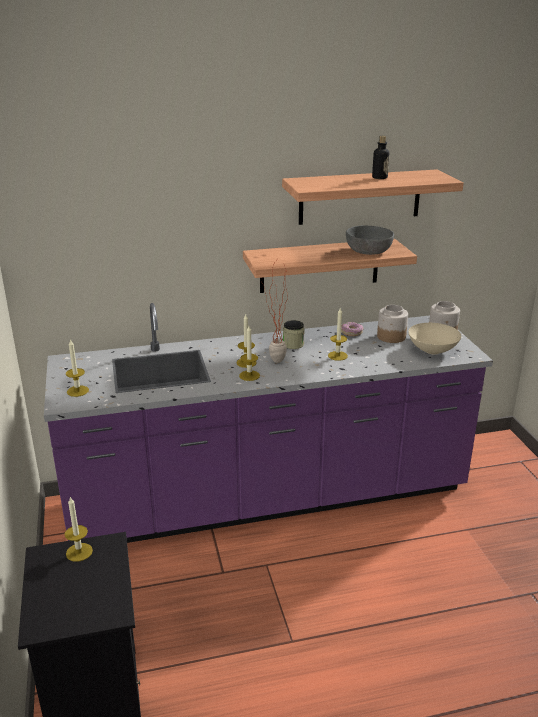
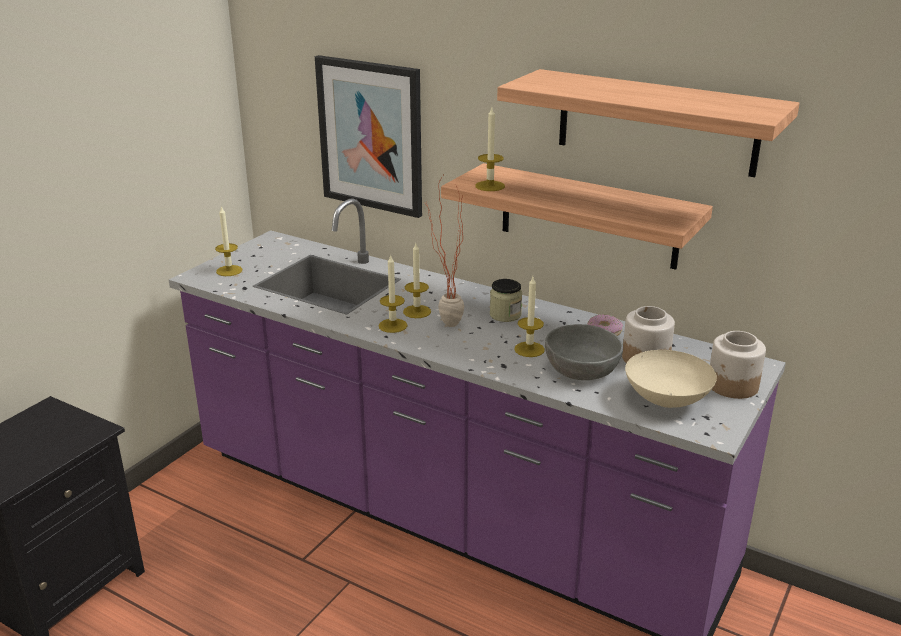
camera: 45 degrees right, 0 degrees up
(79, 552) = (68, 422): candle -> candle (490, 186)
(145, 253) = (371, 136): none -> picture
(368, 250) = (631, 208): grey bowl -> grey bowl (582, 369)
(379, 177) = (664, 93): bottle -> none

